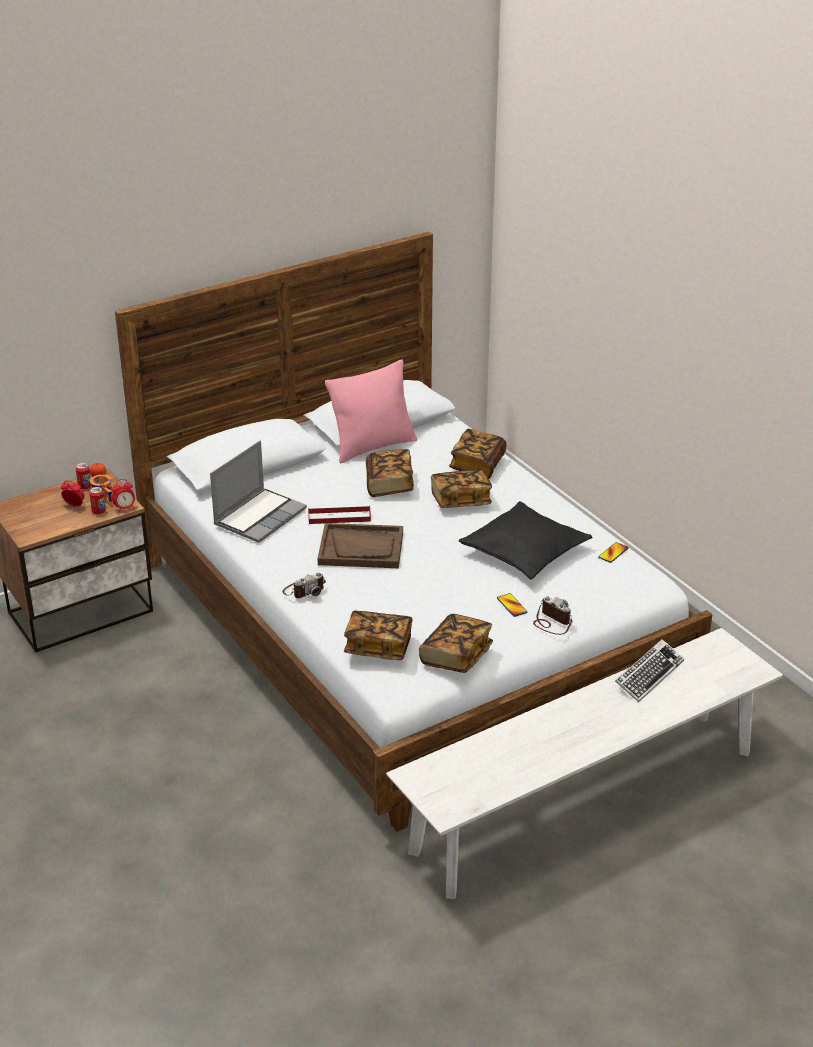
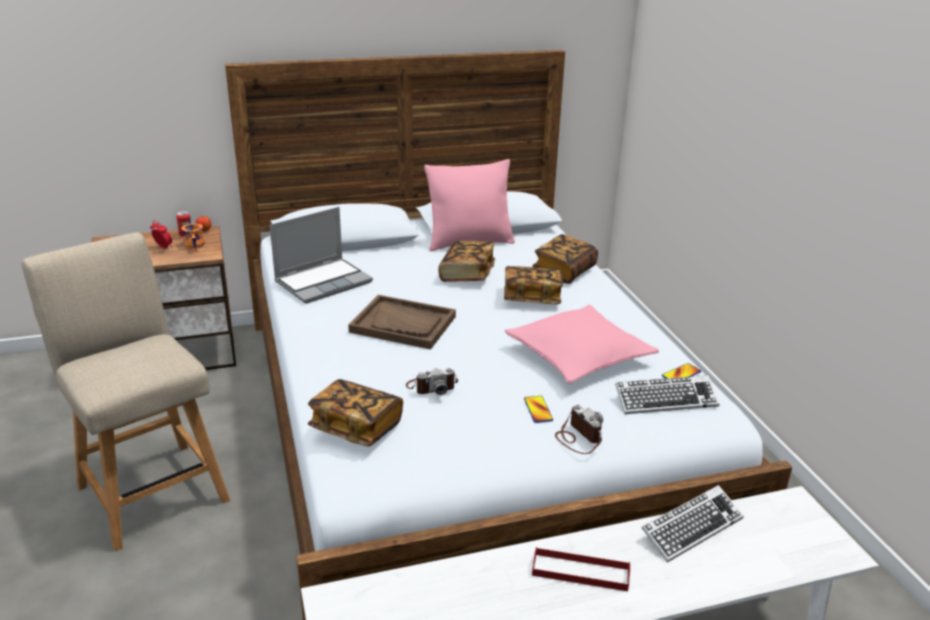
camera: 15 degrees right, 5 degrees down
(98, 512) = (180, 255): can -> none
(125, 508) = (205, 256): alarm clock -> none
(154, 741) = (150, 489): none -> beige chair
(304, 590) = (318, 354): camera -> camera (432, 386)
(339, 517) = (399, 294): red tray -> red tray (580, 572)
(456, 656) = (442, 455): book -> none
(524, 551) = (578, 356): black pillow -> pink pillow
(608, 578) = (665, 400): none -> keyboard

